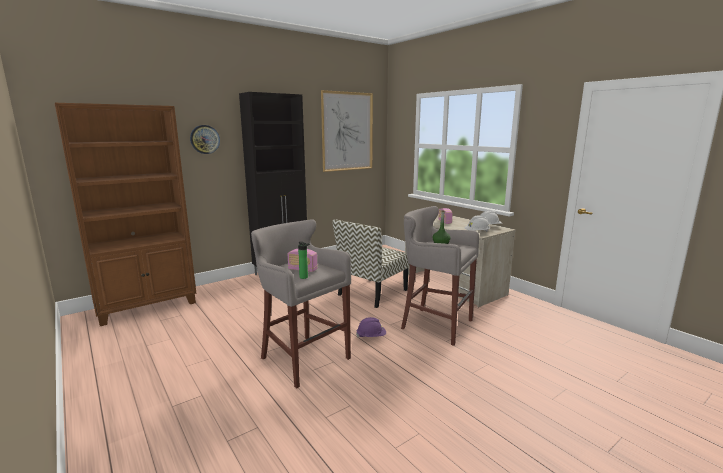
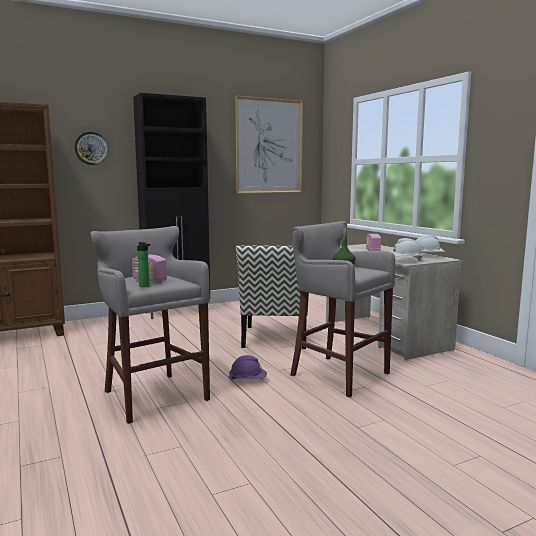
camera: 10 degrees right, 5 degrees down
(372, 293) = (275, 337): chair -> chair turned 45 degrees counterclockwise

